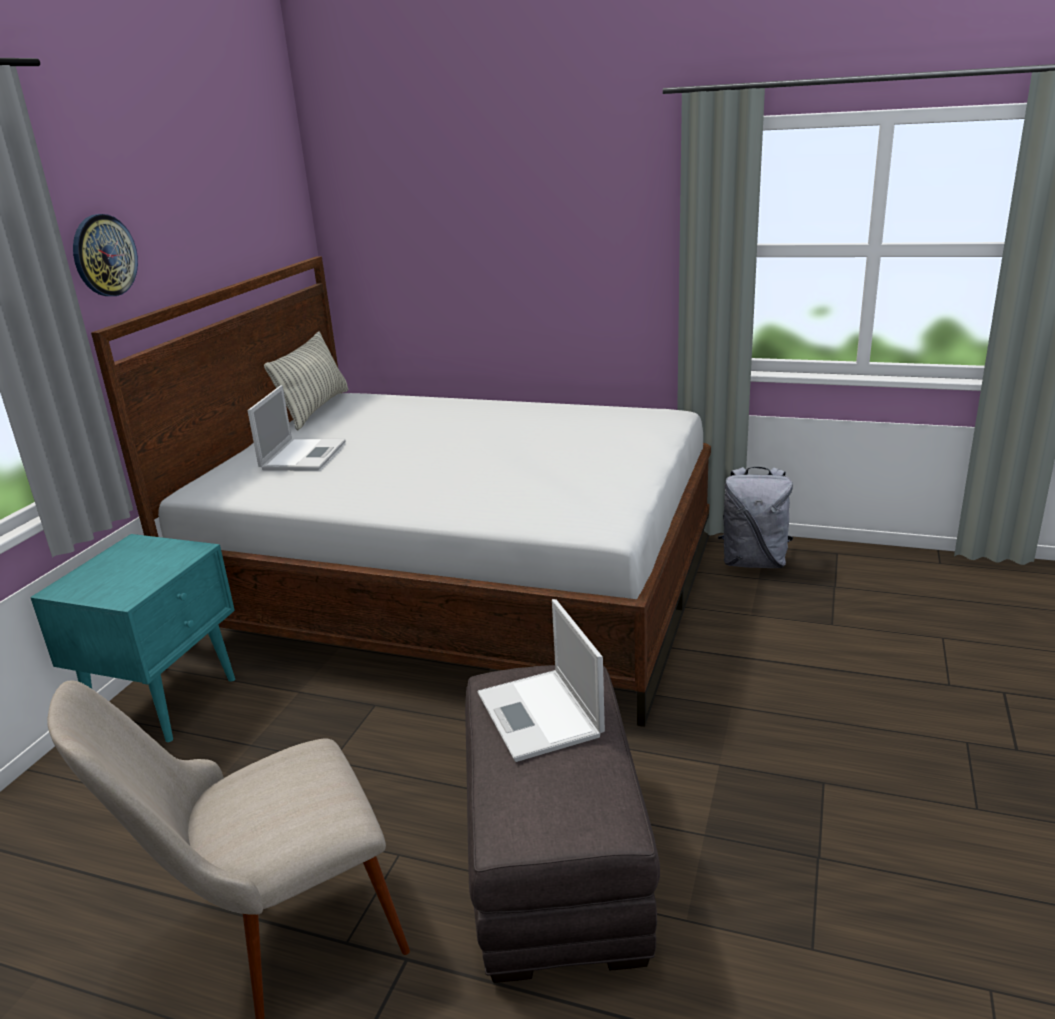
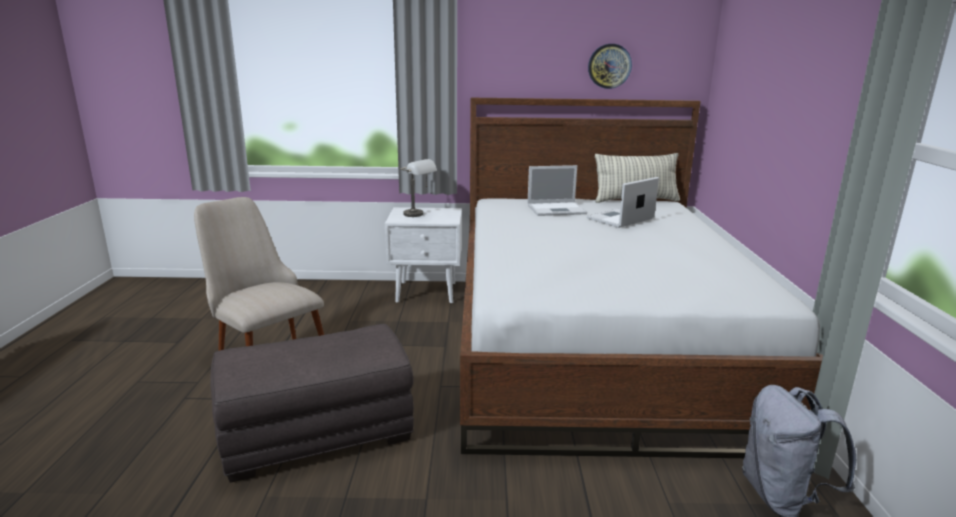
camera: 70 degrees right, 5 degrees down
(104, 255) = (496, 60): wall clock -> wall clock (609, 66)
(123, 574) = (419, 215): none -> grey table lamp
(166, 700) = (427, 292): turquoise nightstand -> white nightstand
(540, 716) = (338, 345): laptop -> laptop (619, 219)

